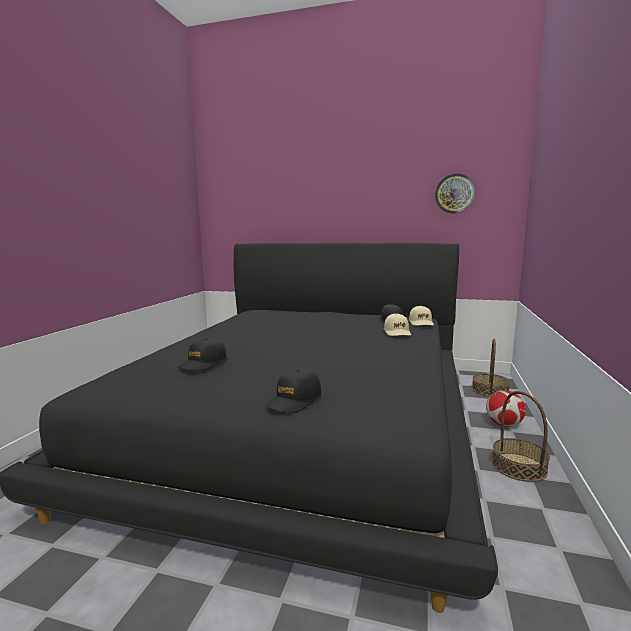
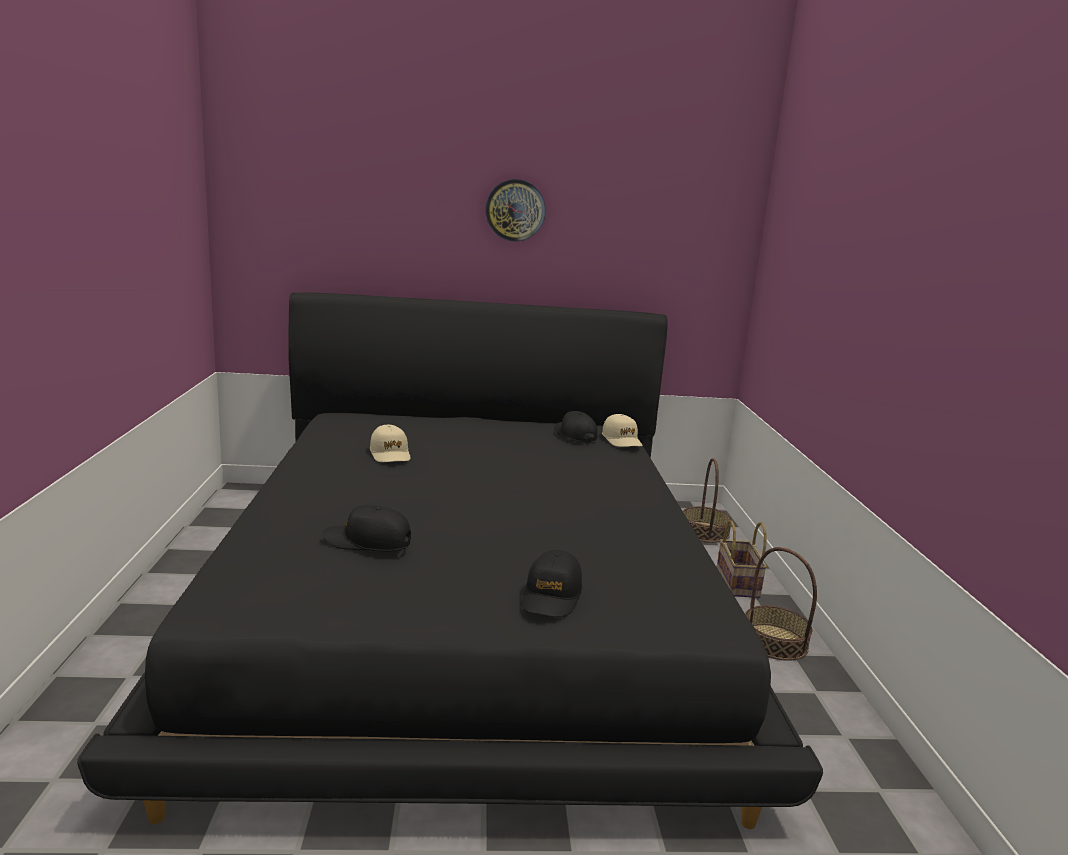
camera: 20 degrees left, 5 degrees up
(203, 363) = (367, 541): black cap -> black cap turned 90 degrees clockwise
(397, 332) = (601, 461): beige cap -> beige cap (390, 454)
(454, 194) = (661, 237): wall clock -> wall clock (515, 210)
(504, 425) = (739, 584): football -> basket

